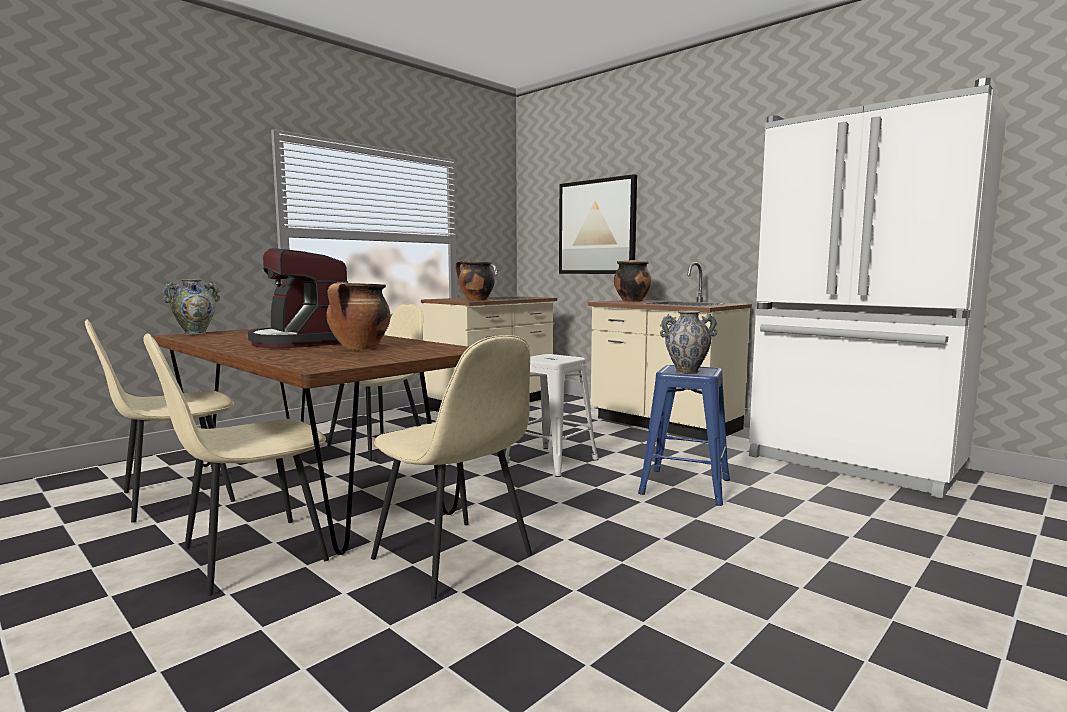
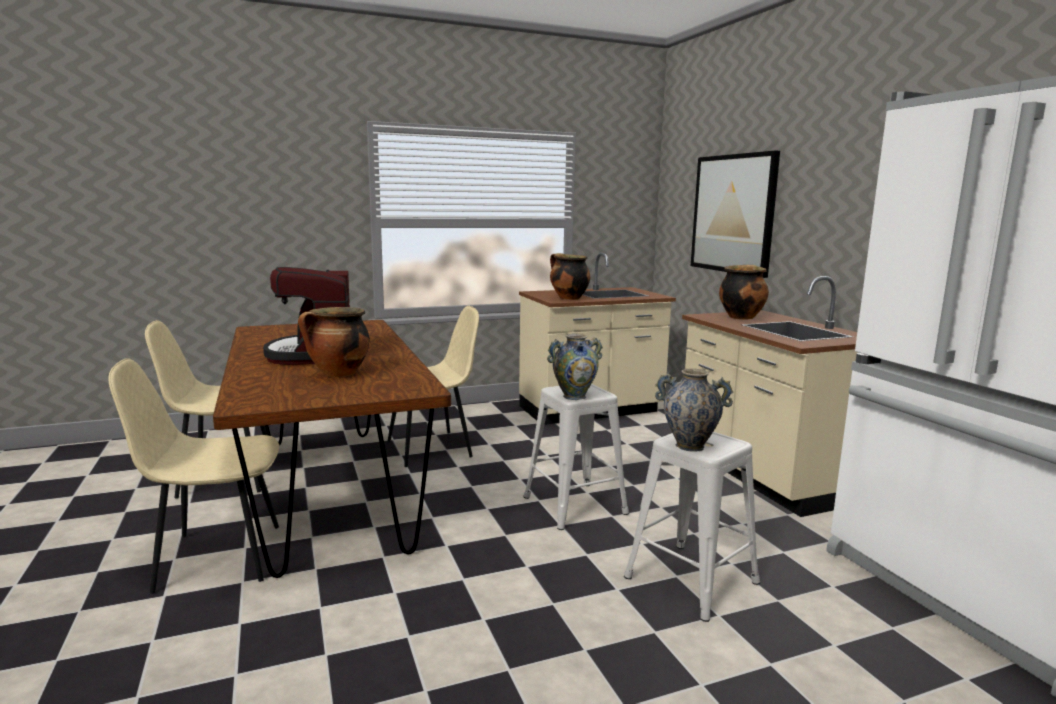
camera: 25 degrees right, 5 degrees up
(195, 333) = (269, 327): vase -> vase (574, 396)
(454, 559) = (359, 612): beige chair -> none
(685, 486) = (691, 580): blue stool -> white stool

